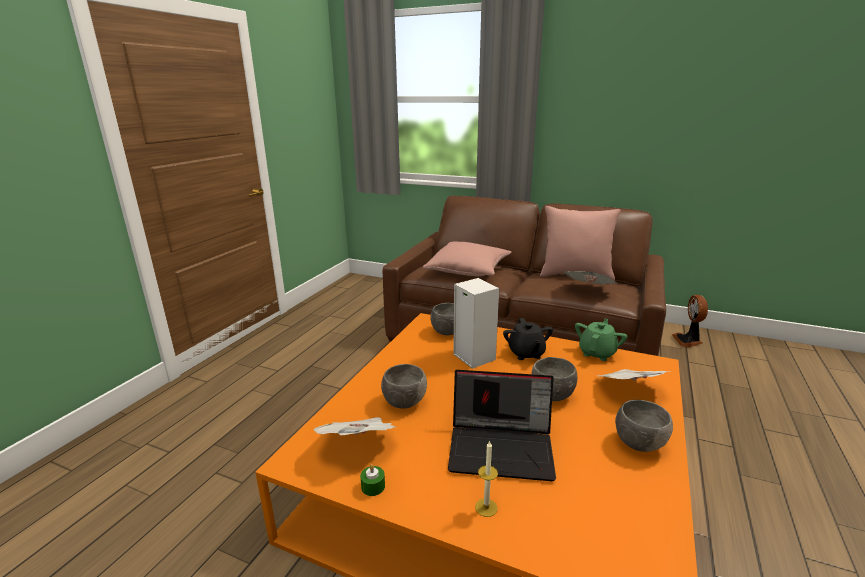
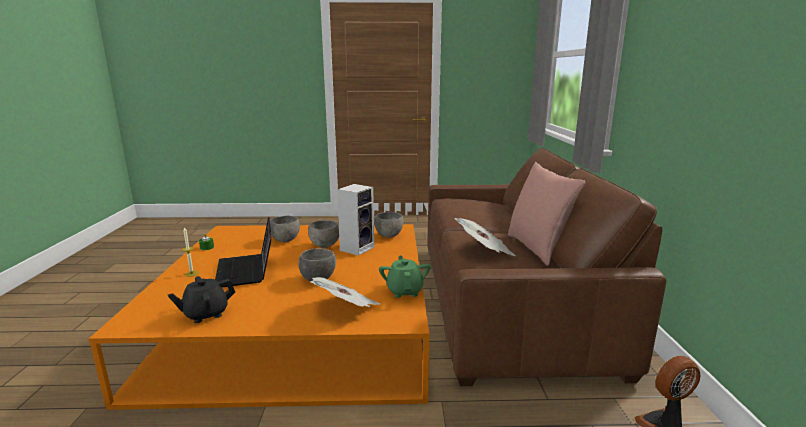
camera: 65 degrees right, 5 degrees down
(359, 443) = (242, 238): newspaper -> none
(468, 270) = (471, 209): pink pillow -> none
(526, 353) = (378, 264): black teapot -> black teapot (205, 314)
(597, 353) = (404, 291): green teapot -> green teapot turned 105 degrees counterclockwise
(639, 443) = (264, 315): grey bowl -> grey bowl (325, 246)

